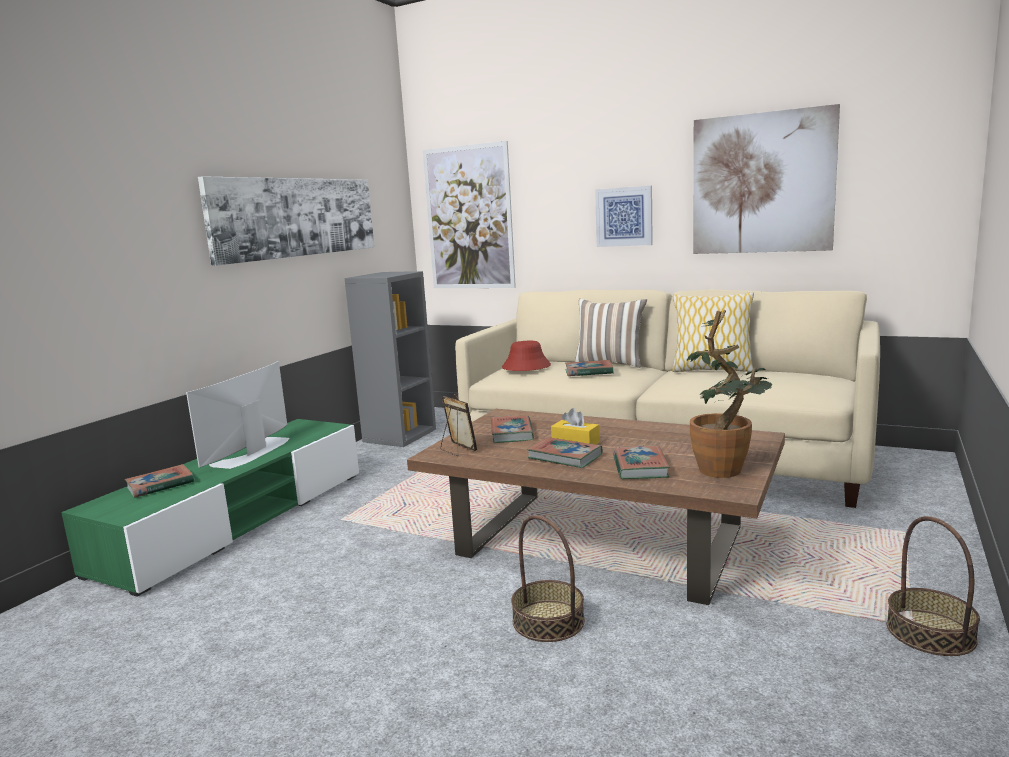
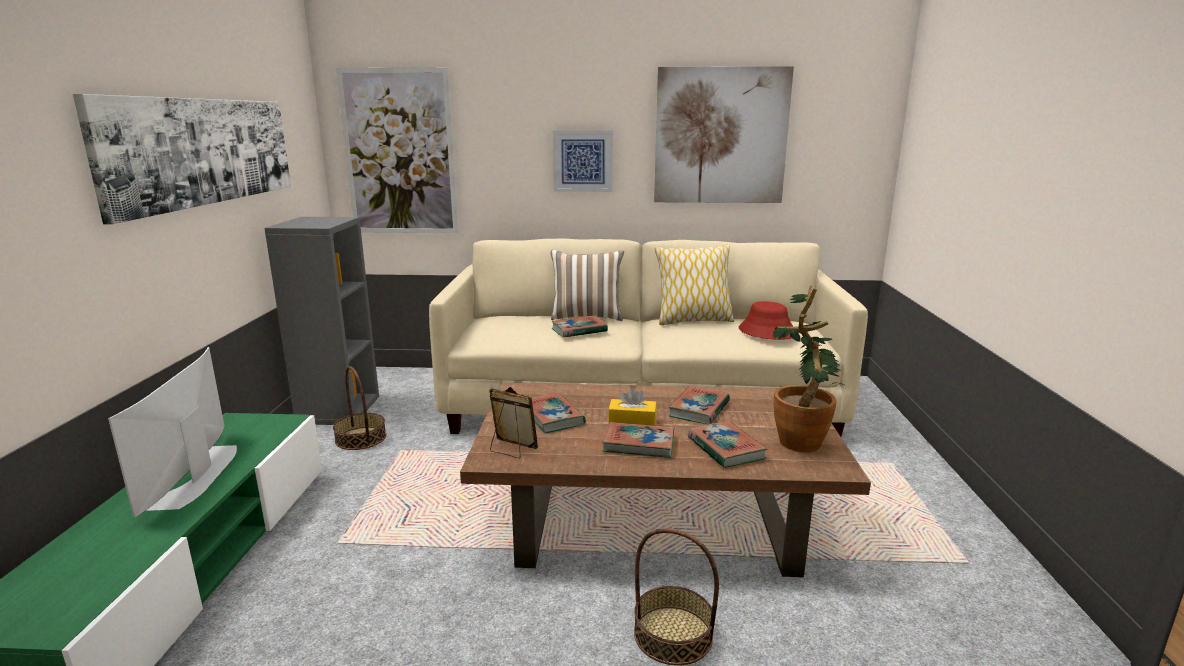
camera: 25 degrees left, 5 degrees up
(160, 485) = (78, 557): book -> book (699, 409)
(526, 367) = (504, 326): red hat -> red hat (767, 332)
(930, 632) = (983, 566): basket -> basket (361, 438)

